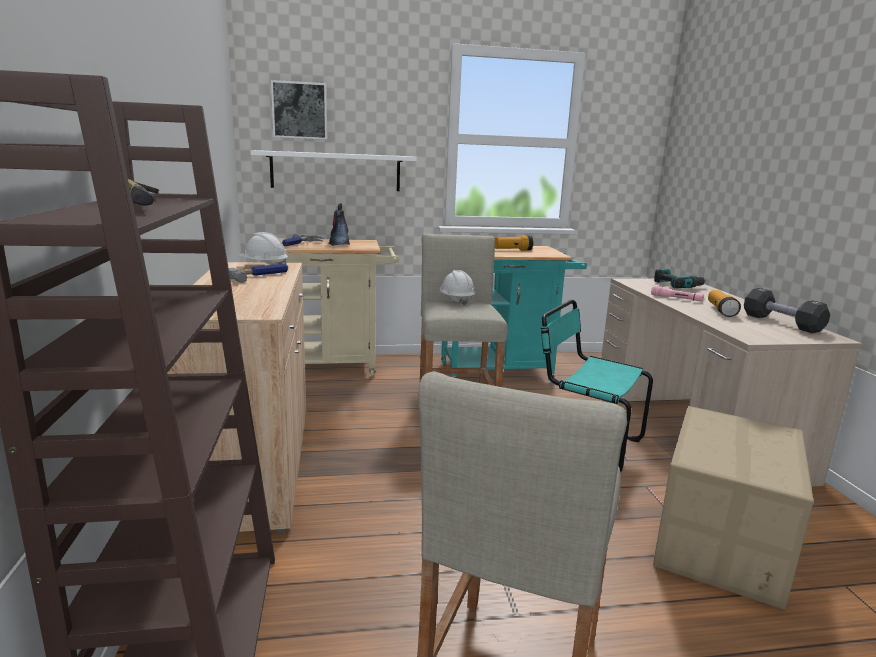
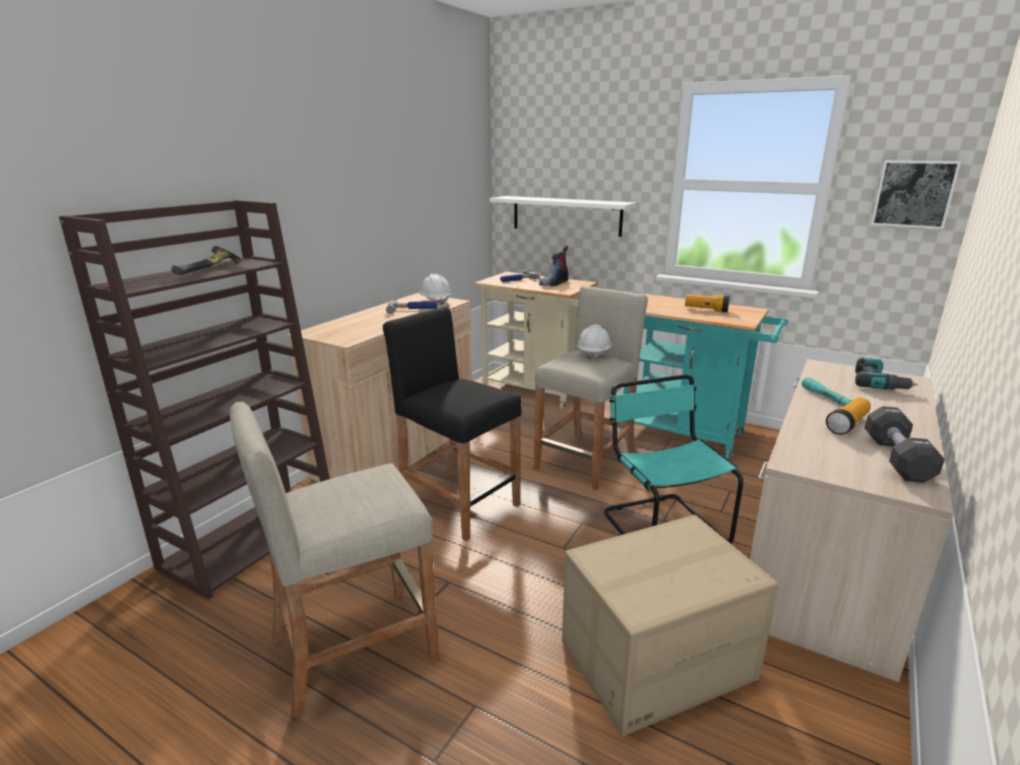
camera: 40 degrees right, 5 degrees up
(299, 110) = (539, 160): picture -> picture (913, 194)
(398, 491) = (458, 503): none -> black stool
(676, 298) = (826, 398): pink flashlight -> turquoise flashlight

